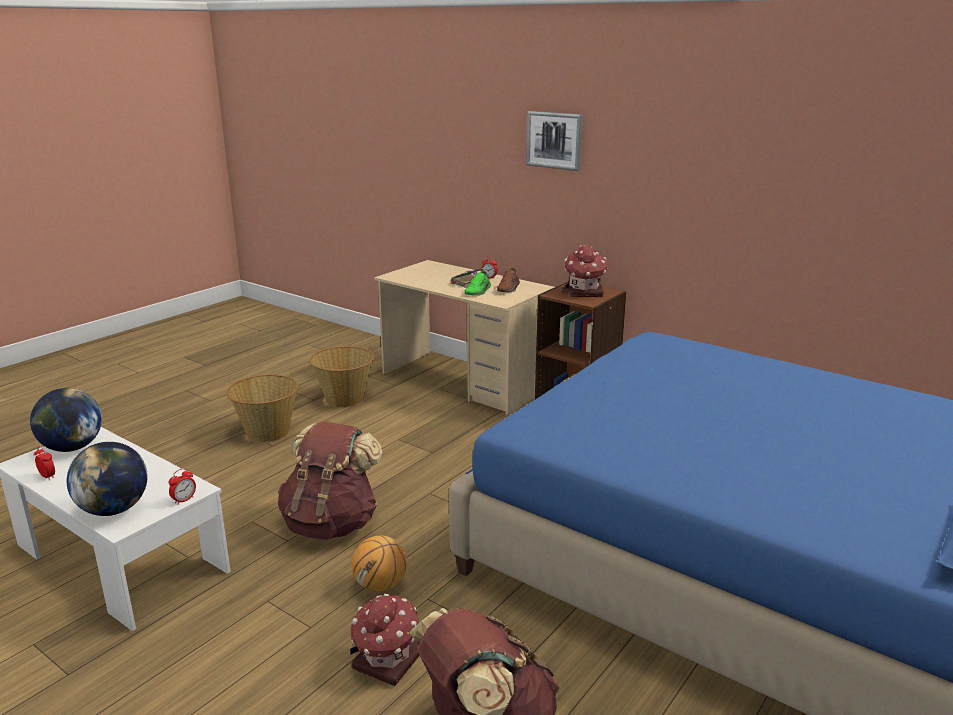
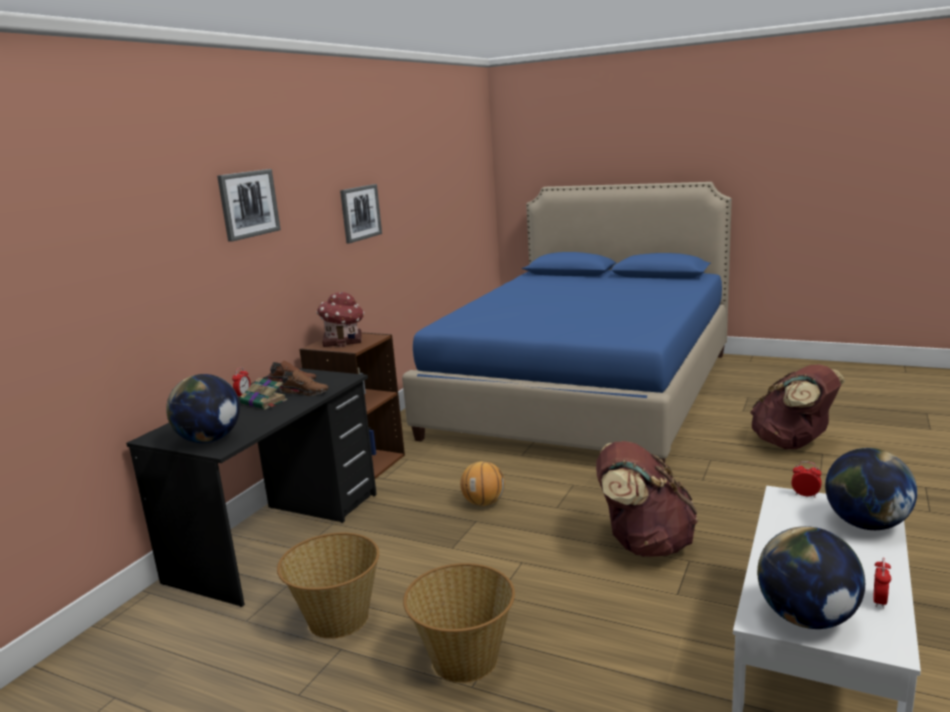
camera: 100 degrees left, 5 degrees down
(380, 585) = (706, 500): basketball -> basketball (484, 503)
(387, 661) = (777, 480): toy house -> none
(408, 274) = (209, 440): none -> globe
(464, 381) = (279, 536): beige desk -> black desk
(478, 292) = (305, 392): green shoe -> brown shoe
(708, 188) = (360, 213): none -> picture

